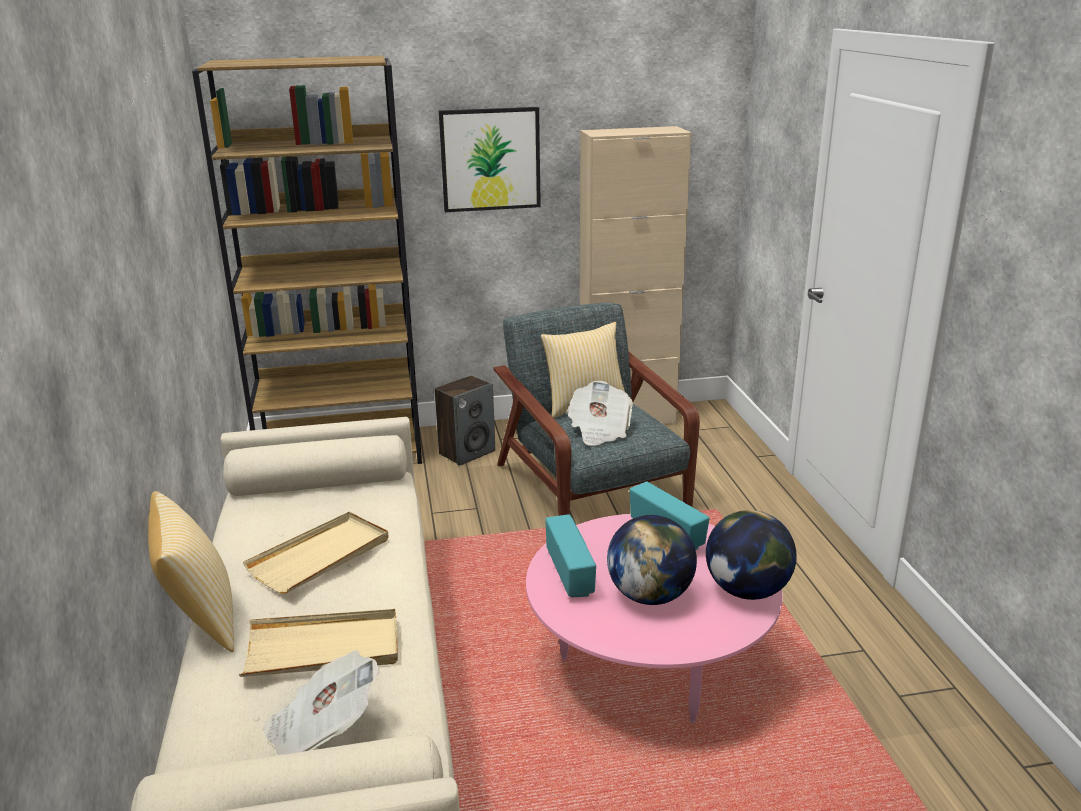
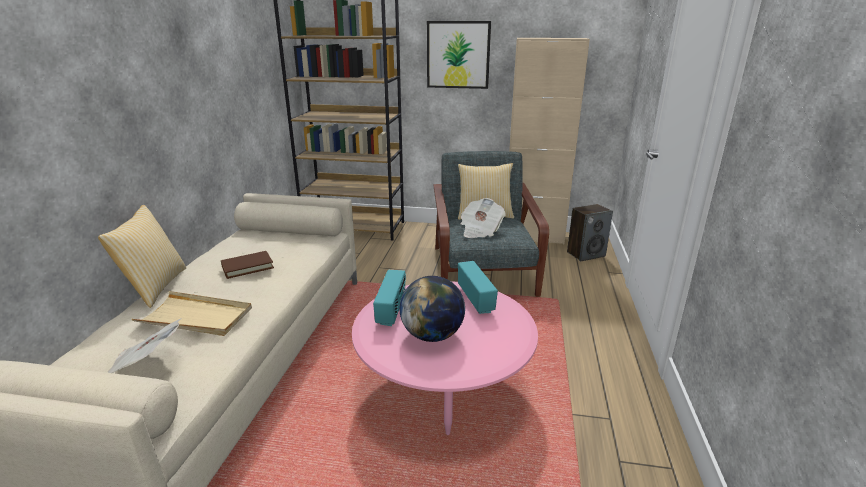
camera: 20 degrees right, 0 degrees up
(320, 556) = (247, 267): beige tray -> brown book
(467, 452) = (423, 239): speaker -> speaker (586, 254)
(747, 591) = (504, 348): globe -> none

